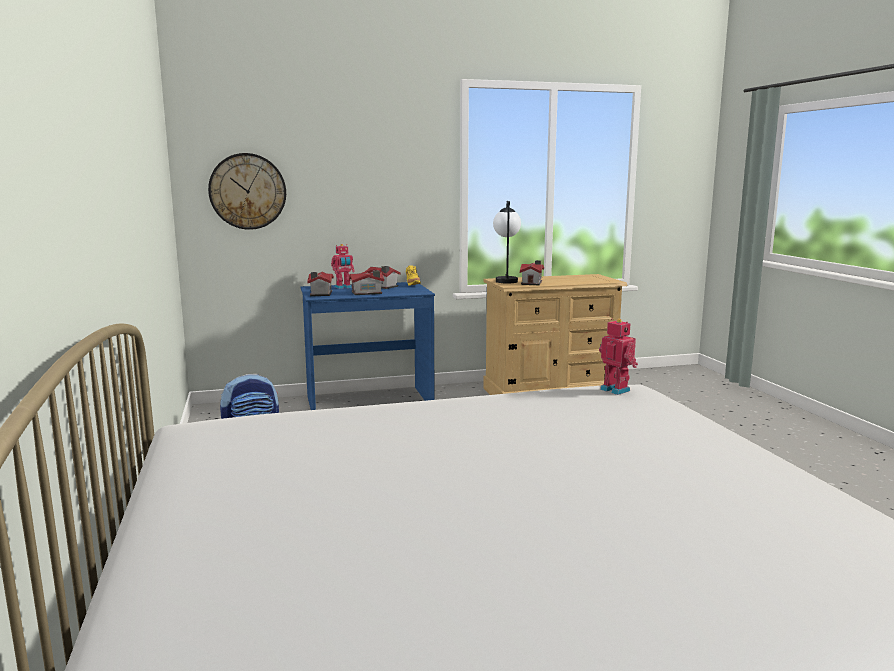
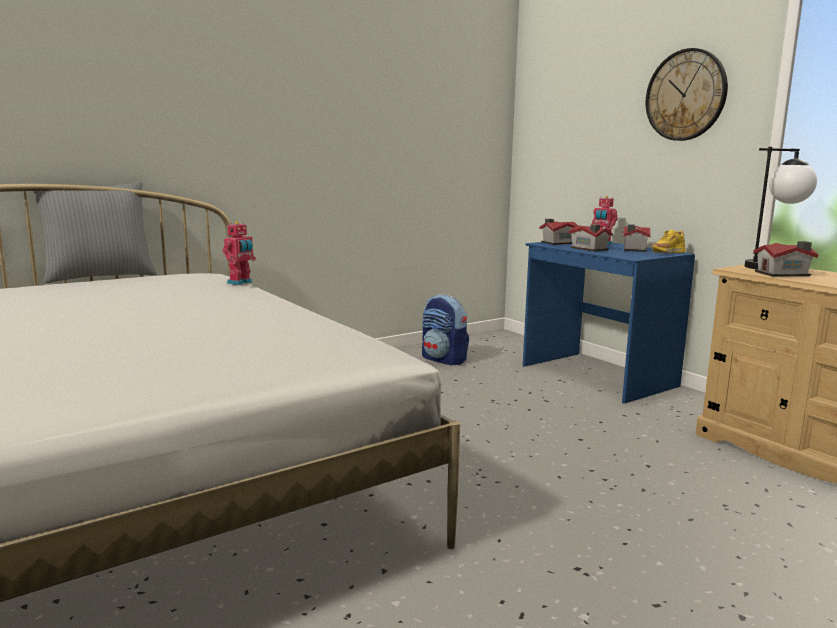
camera: 70 degrees right, 0 degrees up
(127, 490) = (100, 277): none -> grey pillow
(247, 191) = (558, 139): wall clock -> wall clock (685, 95)
(616, 390) = (342, 341): toy robot -> toy robot (240, 283)

